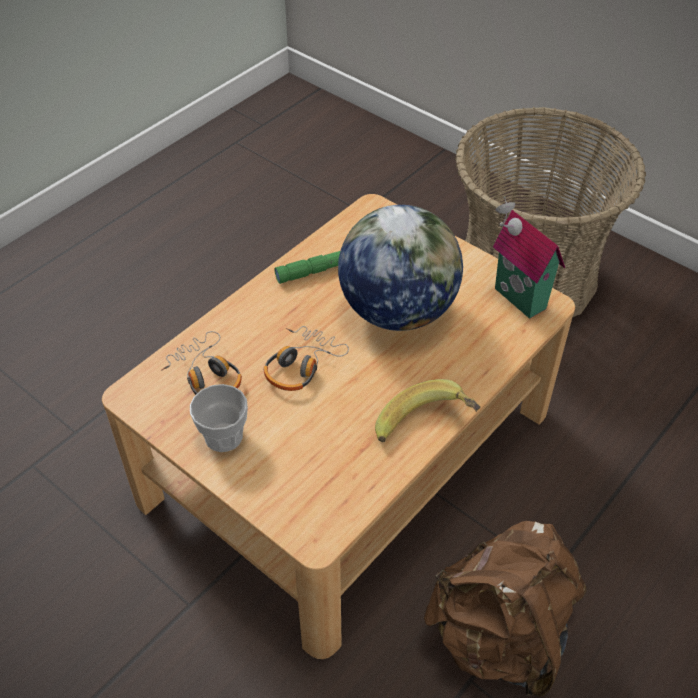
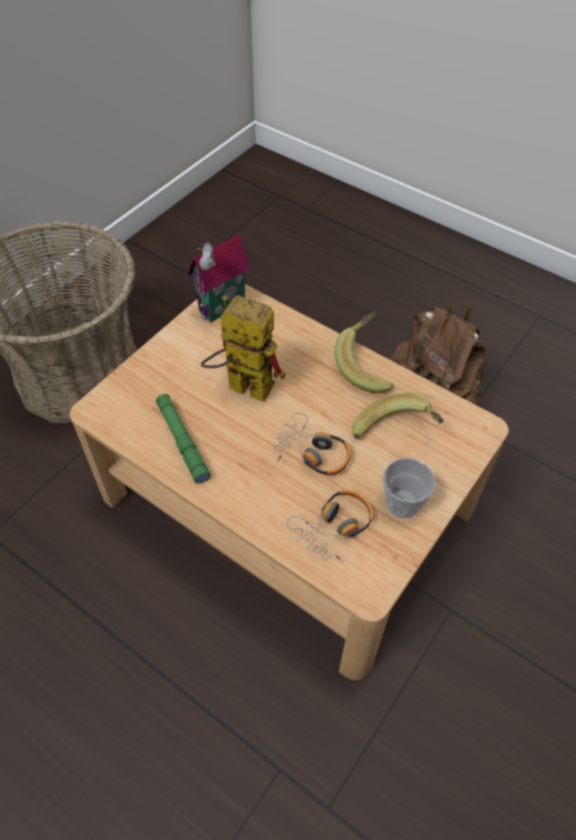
camera: 95 degrees left, 5 degrees up
(318, 443) = (396, 433): none -> banana
(397, 311) = (240, 386): globe -> toy robot

